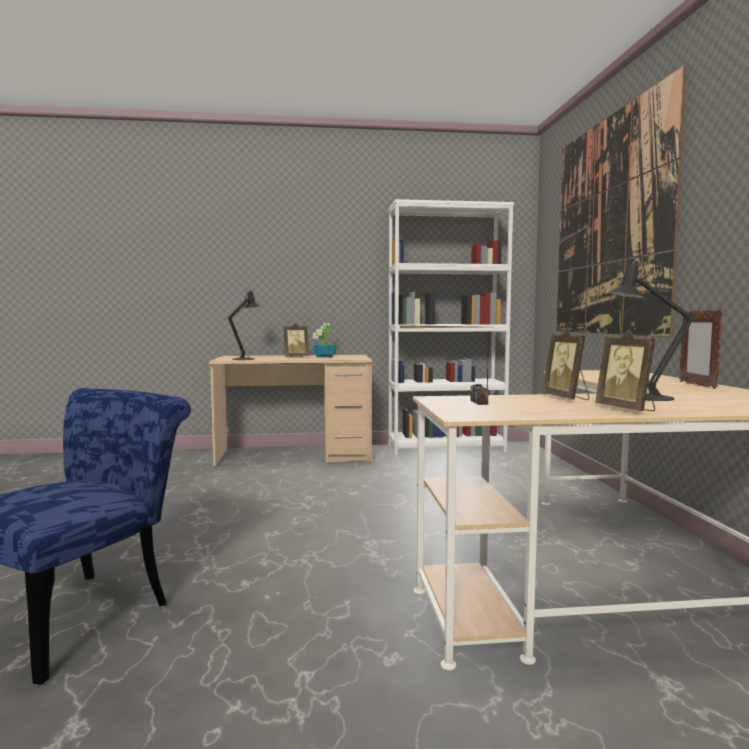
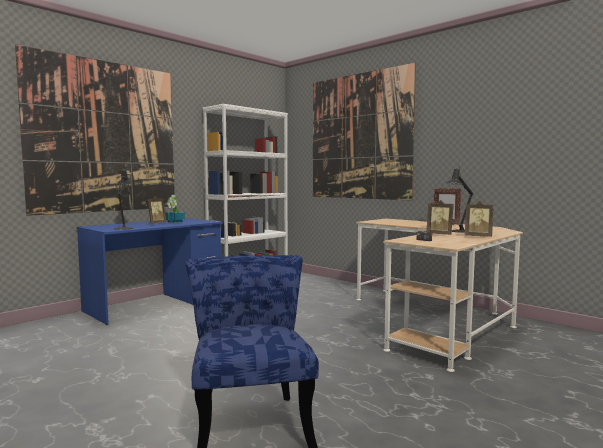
camera: 40 degrees left, 0 degrees up
(258, 255) = (105, 137): none -> picture
(295, 456) = (155, 304): beige desk -> blue desk

